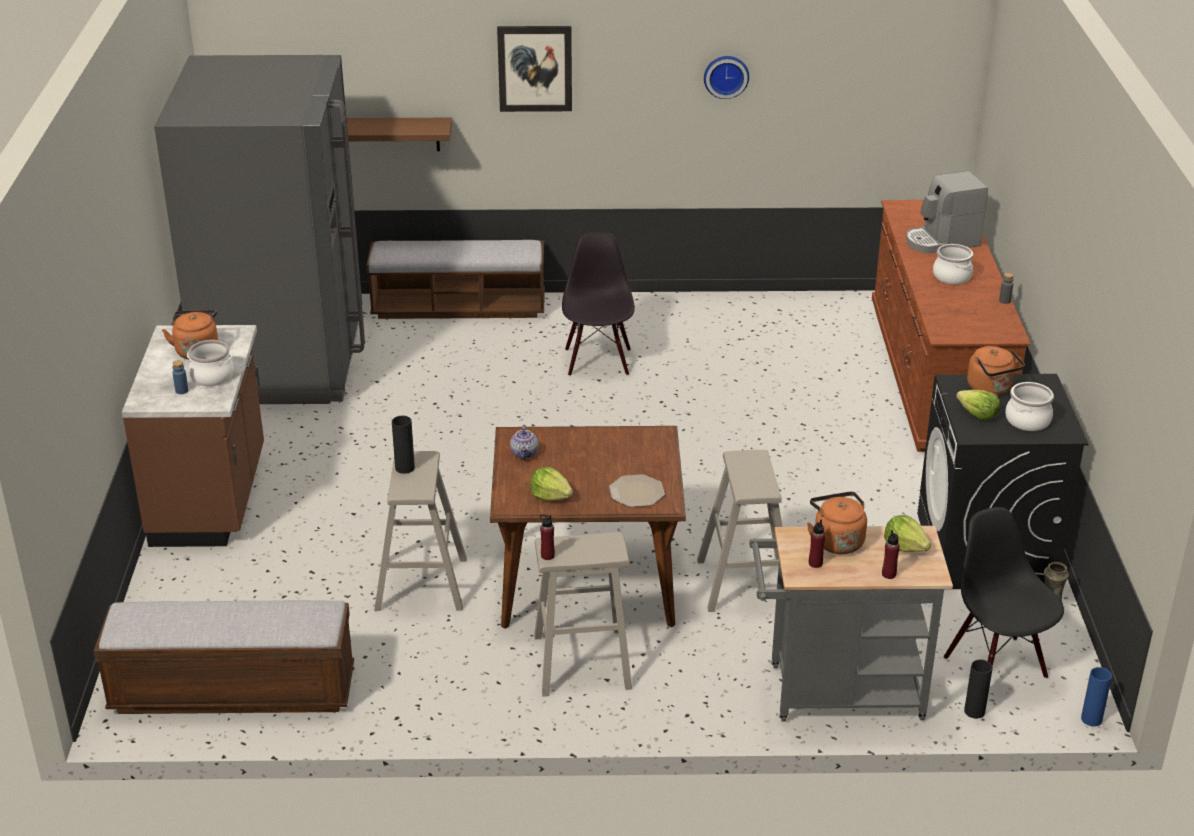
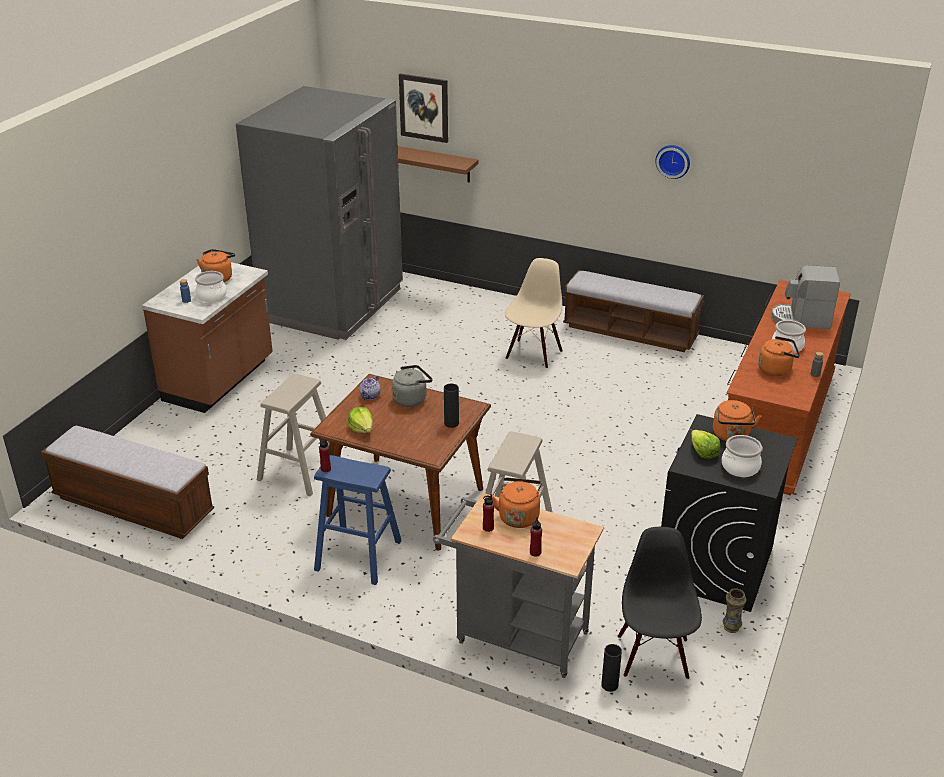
camera: 25 degrees right, 0 degrees up
(405, 468) = (289, 385): black vase -> black vase (451, 423)
(459, 308) = (469, 297): bench -> bench (630, 332)
(535, 68) = (536, 132): picture -> picture (424, 108)
(578, 444) = (411, 399): none -> grey kettle
(581, 662) = (358, 555): beige stool -> blue stool
(598, 362) = (533, 354): black chair -> beige chair
(636, 492) = (421, 442): plate -> none
(905, 546) = (567, 535): lettuce -> none
(961, 305) = (776, 369): none -> orange kettle
(1091, 719) = (699, 723): blue vase -> none

